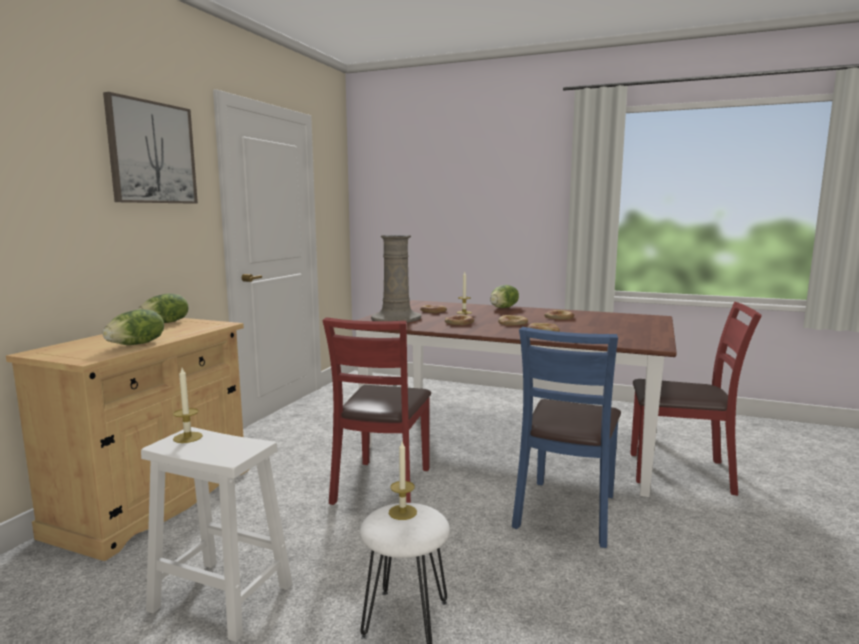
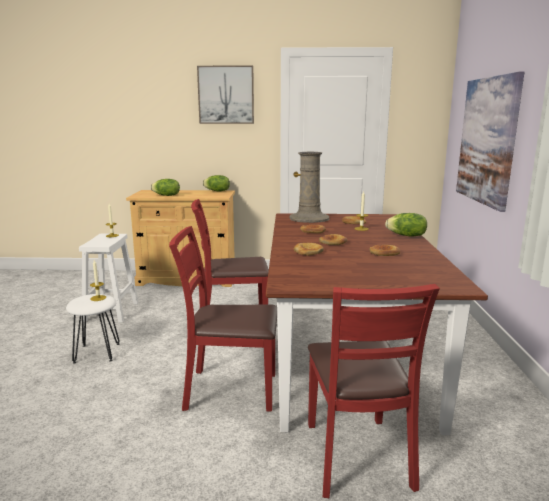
camera: 70 degrees right, 5 degrees up
(452, 219) = (487, 141): none -> picture
(566, 512) = (230, 390): blue chair -> red chair

